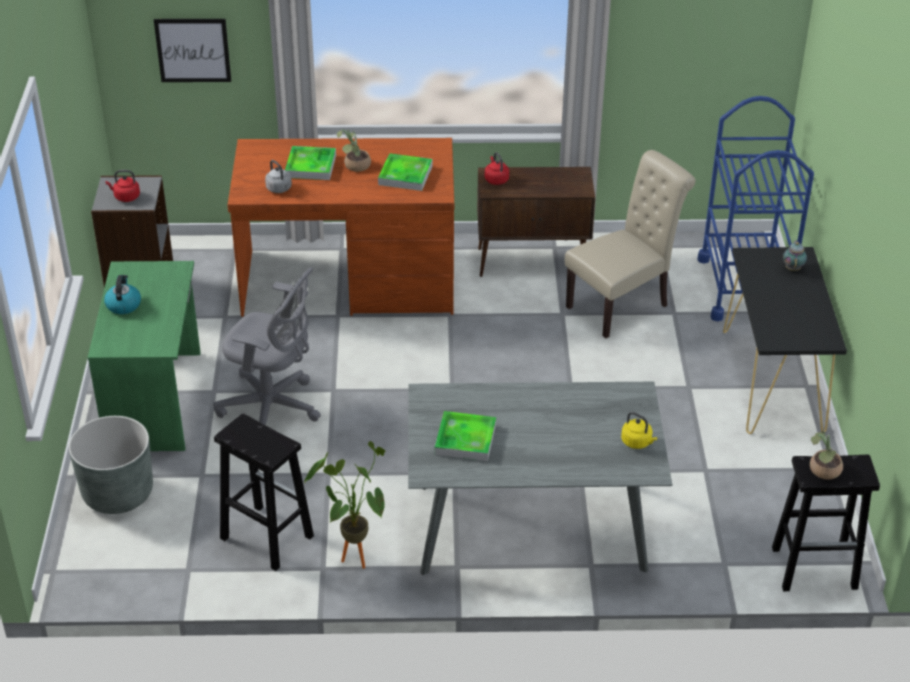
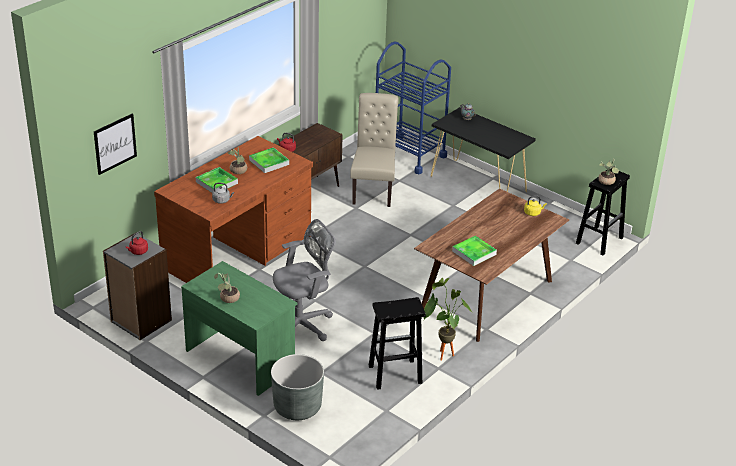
camera: 50 degrees left, 5 degrees down
(123, 305) = (227, 299): kettle -> potted plant
(531, 526) = (486, 295): grey dining table -> brown dining table

